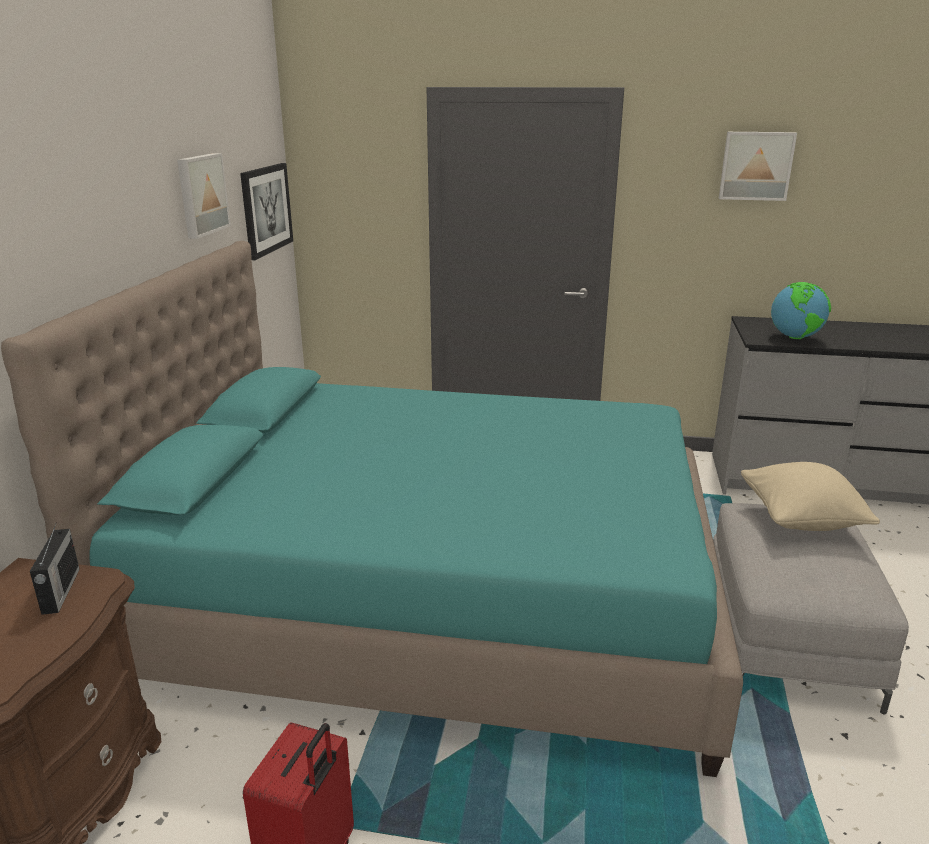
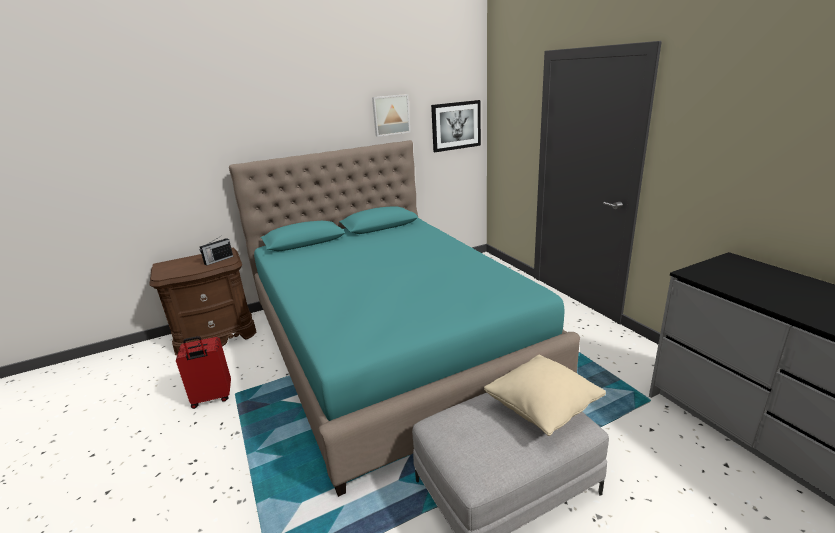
camera: 55 degrees right, 0 degrees up
(756, 166) = (768, 110): picture -> none
(795, 337) = (736, 283): globe -> none

